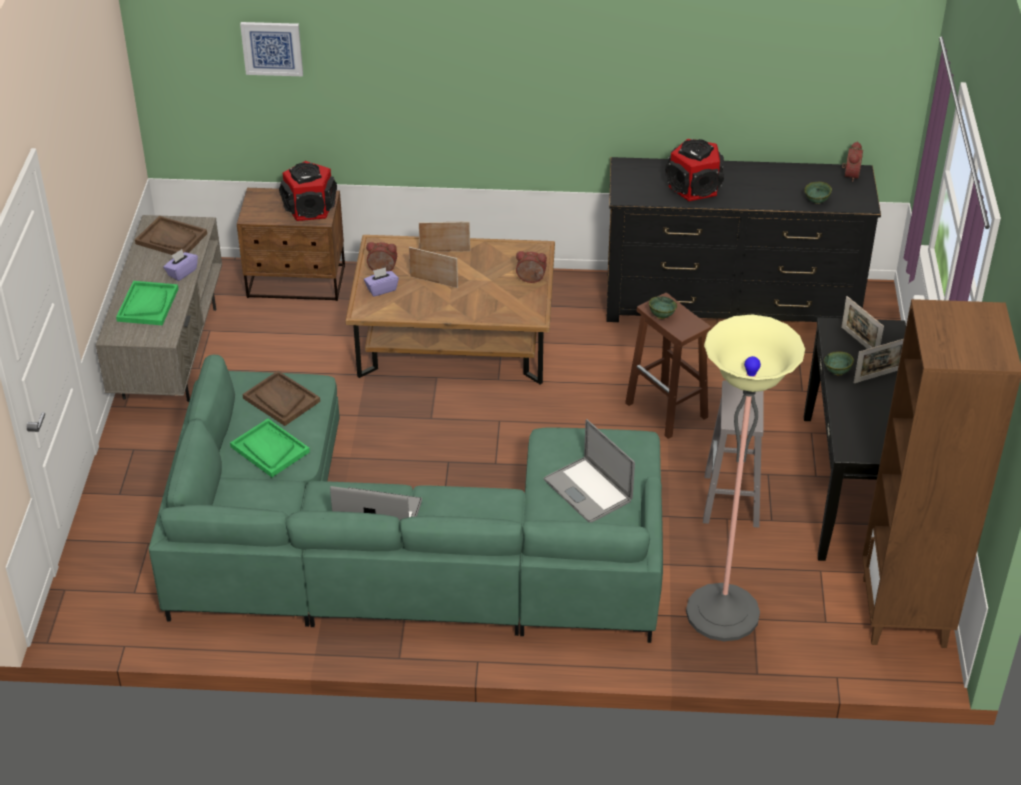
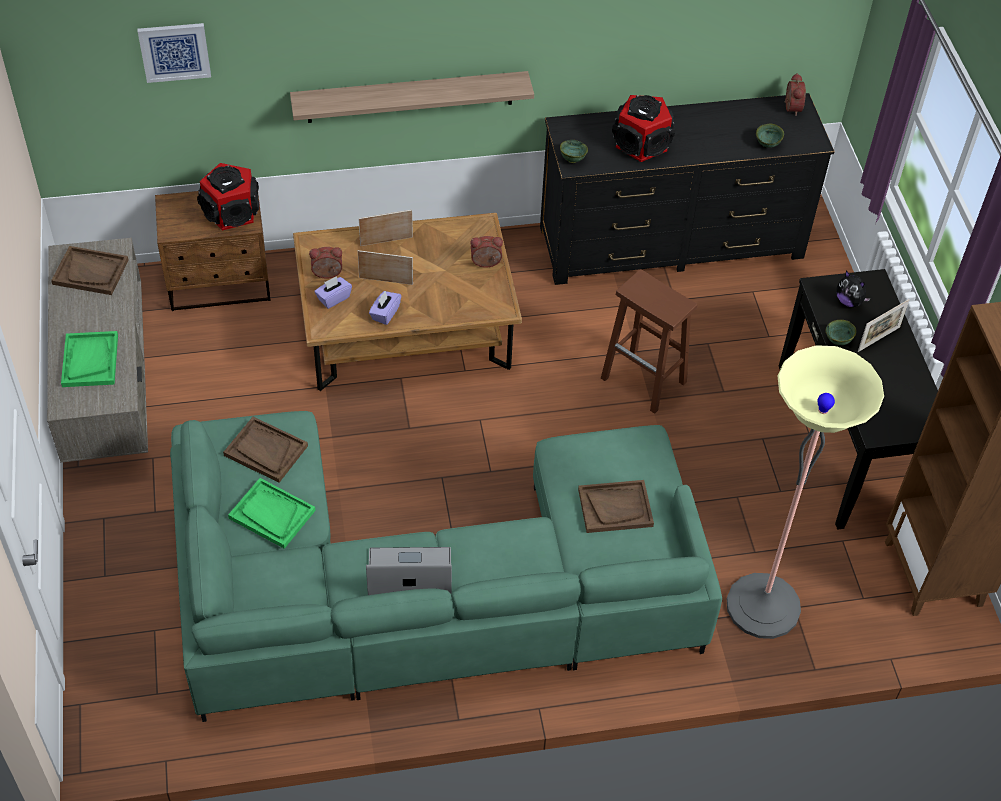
camera: 15 degrees left, 10 degrees up
(182, 272) = (115, 313): purple tissue box -> purple tissue box (385, 314)
(483, 120) = (410, 97): none -> shelf
(587, 490) = (615, 507): laptop -> brown tray
(661, 315) = (644, 298): green bowl -> green bowl (572, 159)
(731, 501) = (736, 476): grey stool -> none
(859, 342) = (849, 301): picture frame -> plush toy

